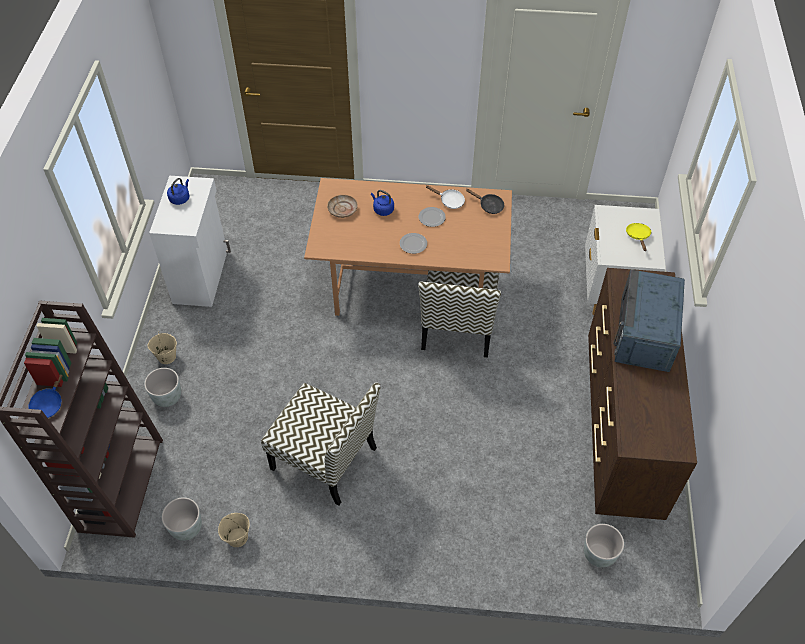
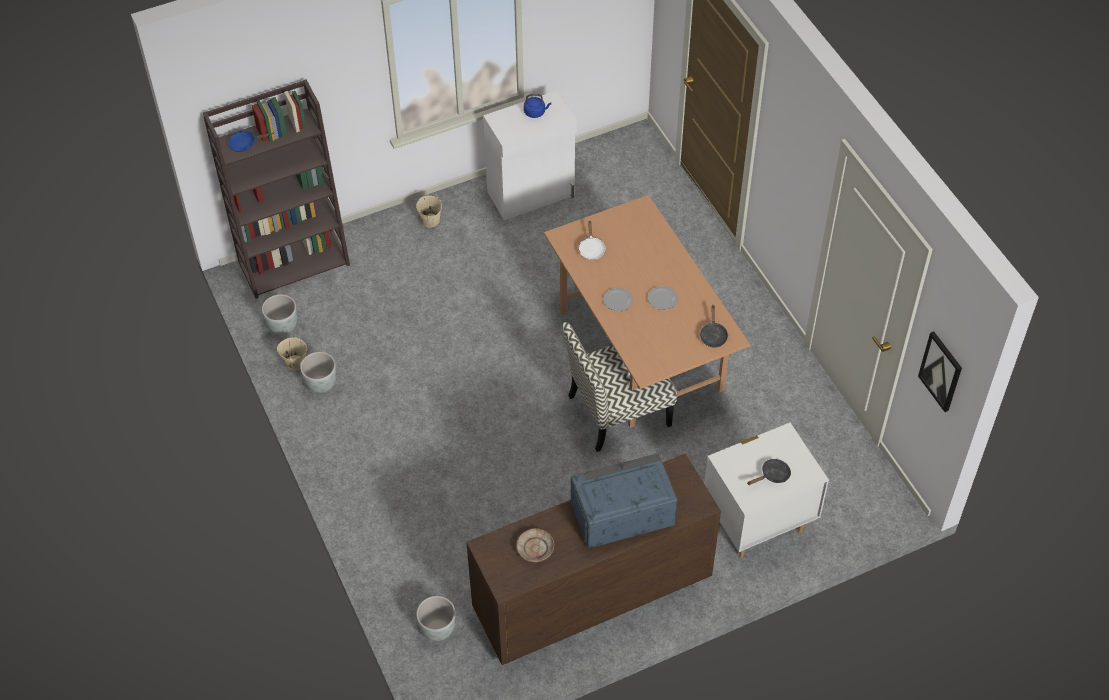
camera: 60 degrees right, 0 degrees up
(167, 397) = (391, 244): grey planter -> grey planter (321, 383)
(326, 459) = (404, 383): chair -> none
(342, 209) = (620, 230): beige plate -> beige plate (535, 548)
(382, 210) = (643, 258): blue kettle -> none
(449, 201) = (695, 302): white frying pan -> white frying pan (591, 249)
(638, 236) = (772, 475): yellow frying pan -> black frying pan
(661, 78) = (941, 371): none -> picture

